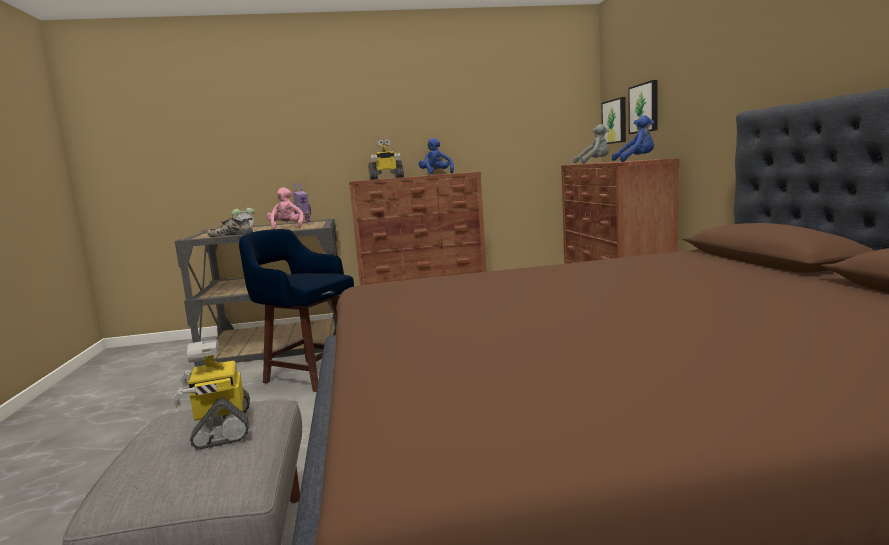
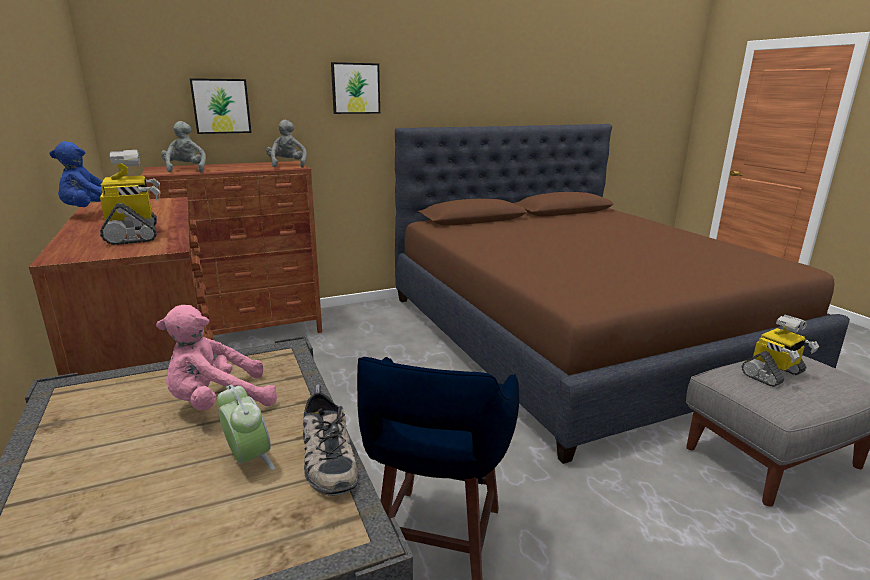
camera: 105 degrees left, 10 degrees up
(303, 224) = (139, 399): toy robot -> none
(615, 121) = (145, 115): picture -> picture (355, 88)
(636, 160) = (287, 165): blue plush toy -> grey plush toy

